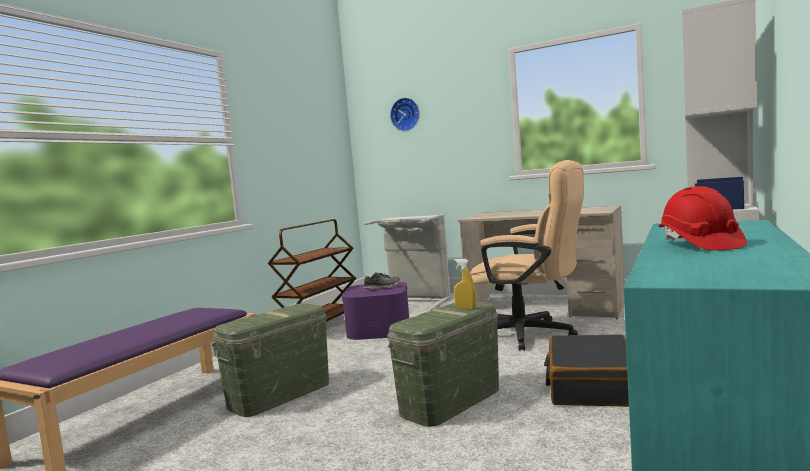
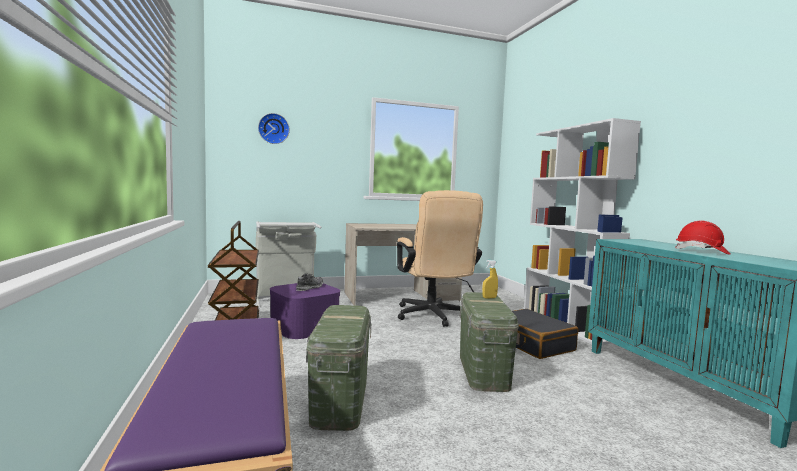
camera: 45 degrees left, 0 degrees up
(532, 335) = (433, 317): beige office chair -> beige office chair turned 90 degrees clockwise

